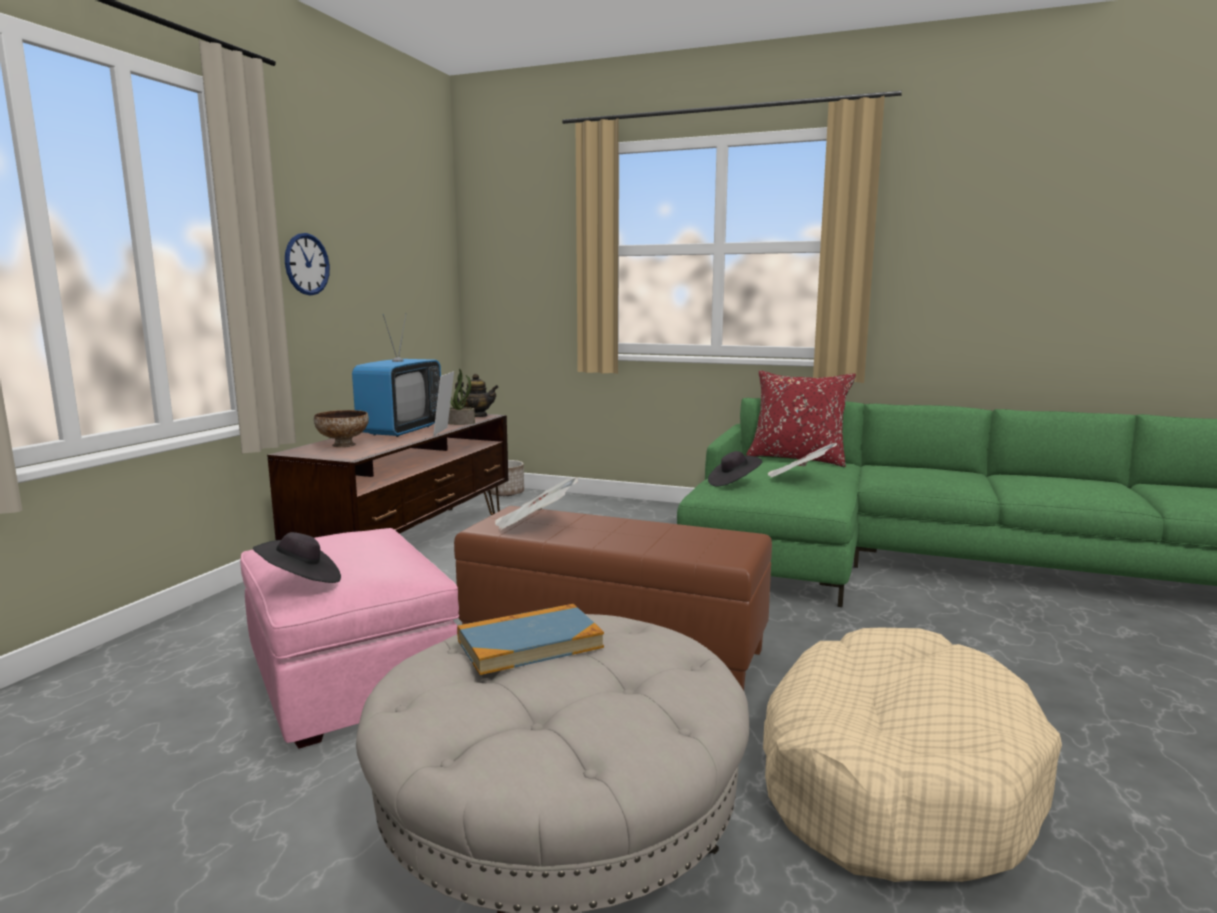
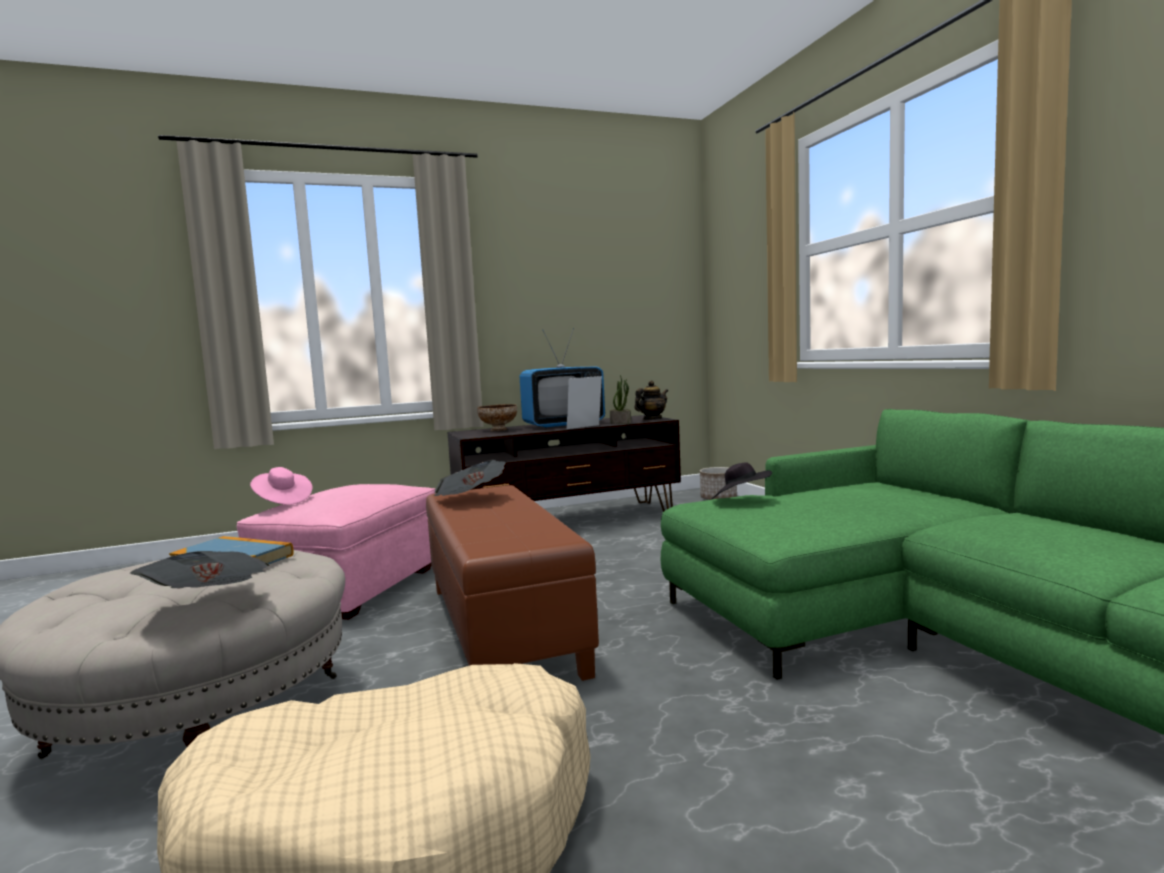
camera: 50 degrees right, 5 degrees down
(301, 581) = (282, 501): black hat -> pink hat
(307, 264) = (517, 296): wall clock -> none
(476, 416) = (652, 419): teapot -> teapot turned 90 degrees counterclockwise
(797, 459) = (921, 492): red pillow -> none
(798, 478) = (823, 507): newspaper -> newspaper (211, 602)

